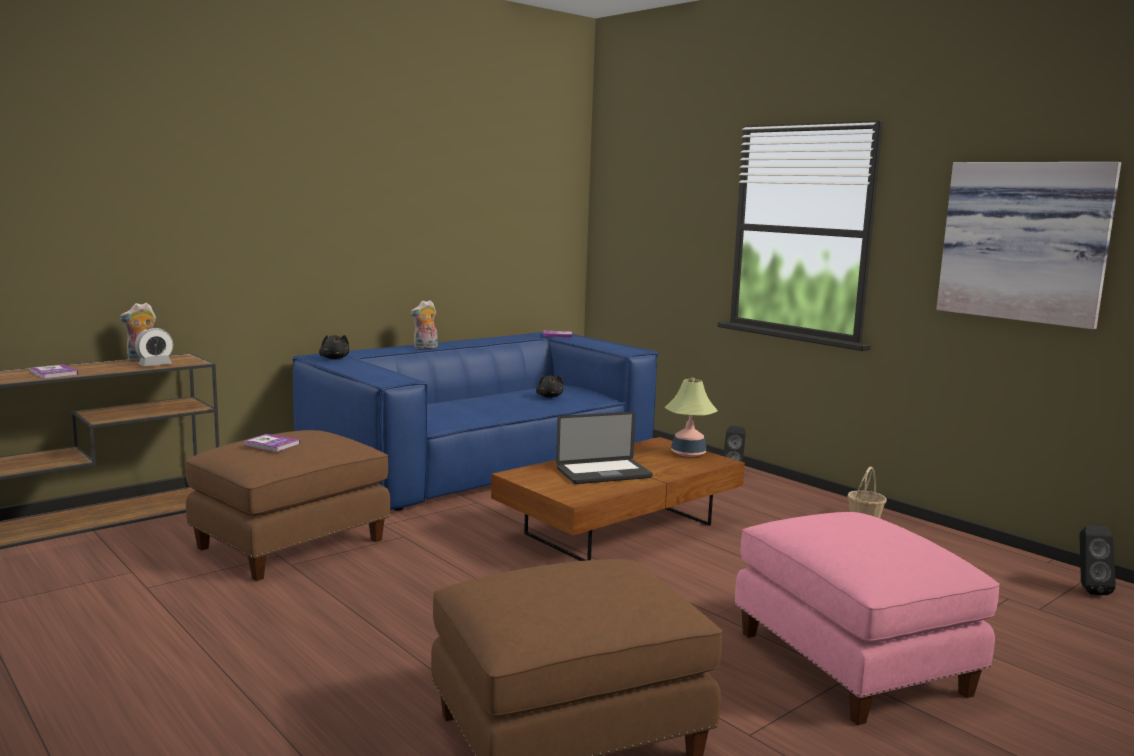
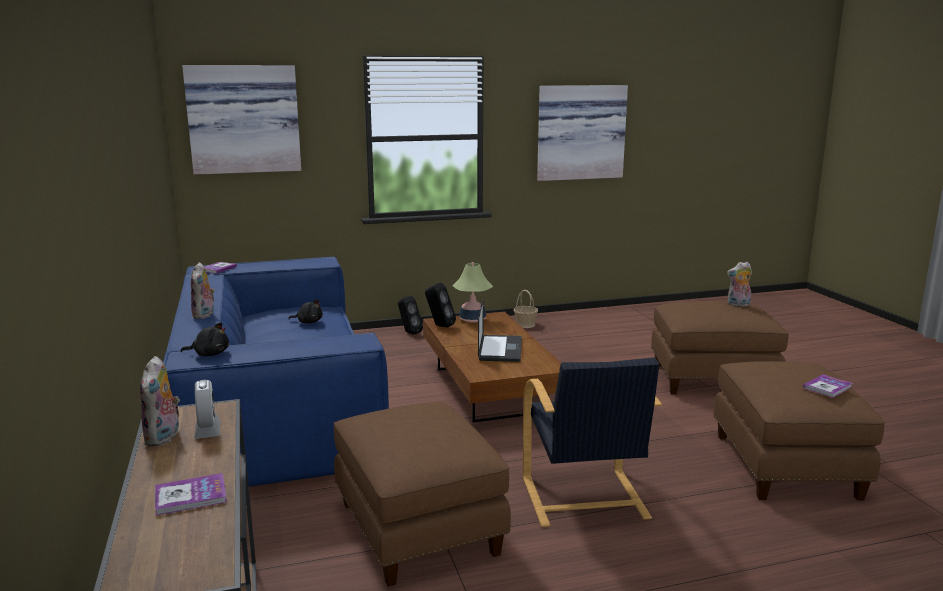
camera: 65 degrees left, 5 degrees up
(271, 444) = (426, 435): book -> book (827, 387)
(383, 606) = (584, 499): none -> black armchair
(638, 196) = (244, 119): none -> picture
(853, 663) = (712, 379): pink ottoman -> brown ottoman
(912, 548) = (738, 305): none -> plush toy
(1088, 589) = (645, 312): black speaker -> black speaker (439, 326)

